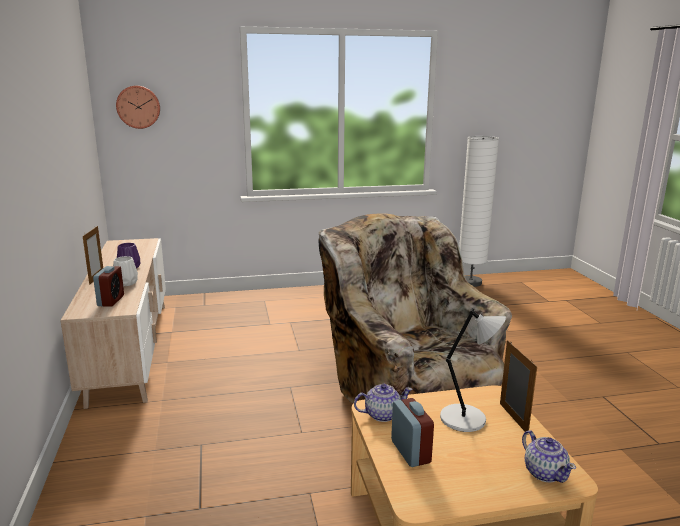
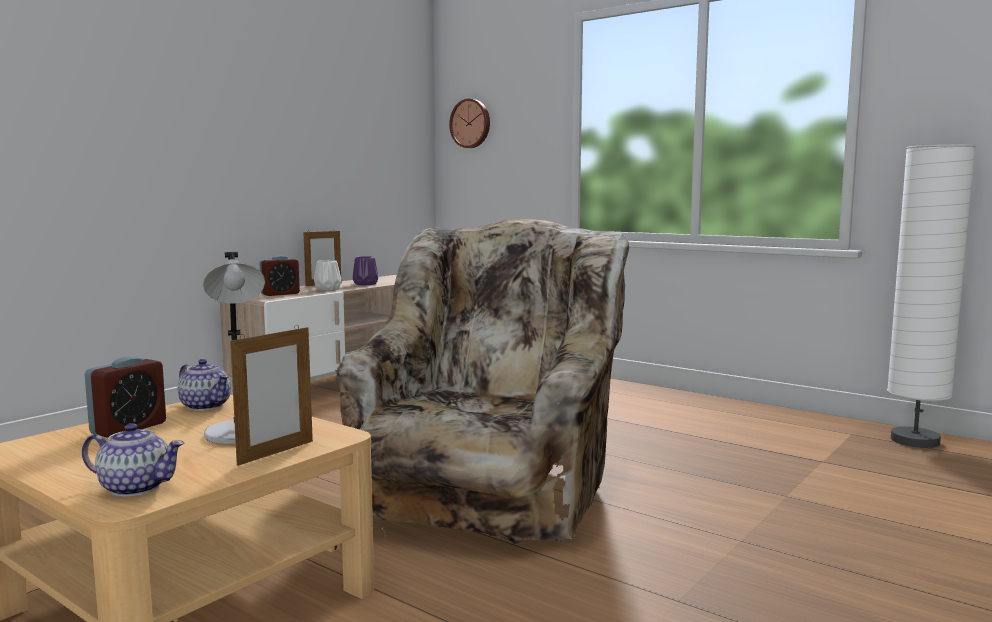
camera: 50 degrees right, 10 degrees down
(544, 472) = (135, 487): teapot -> teapot turned 105 degrees counterclockwise

